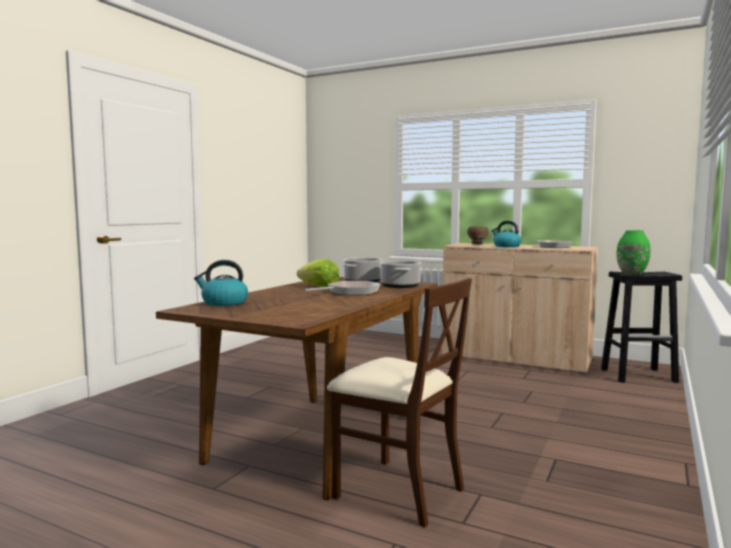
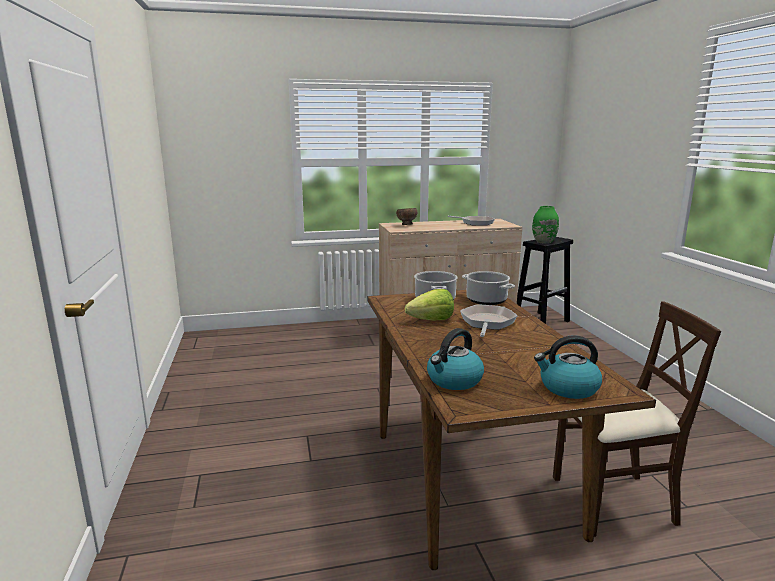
camera: 40 degrees left, 10 degrees up
(506, 246) = (443, 227): kettle -> kettle (568, 388)

